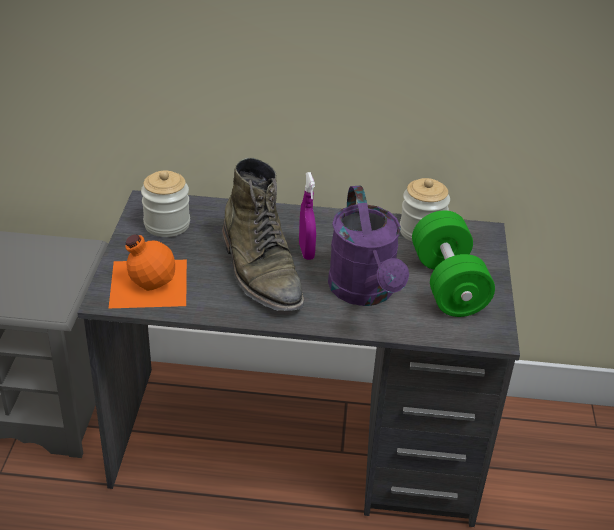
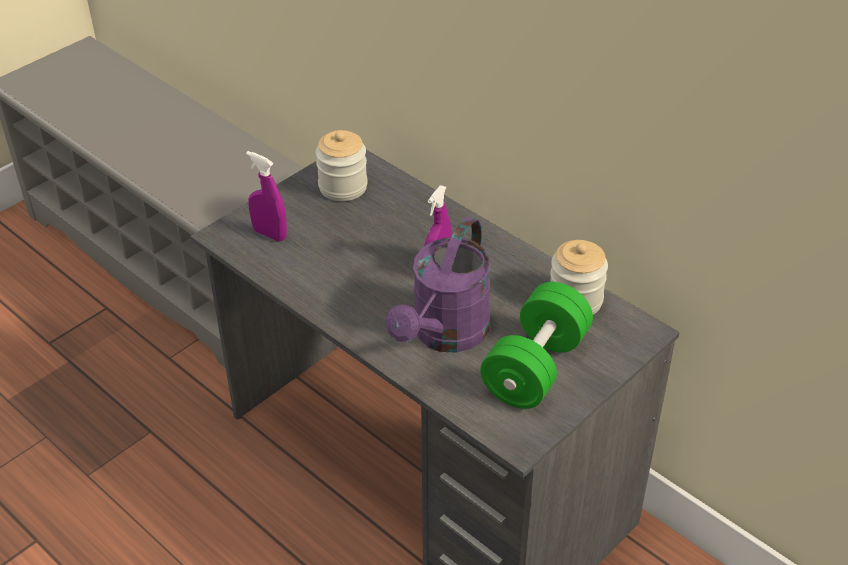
camera: 40 degrees right, 5 degrees up
(147, 282) = (270, 234): orange bottle -> purple spray bottle
(260, 270) = (375, 268): green boot -> none

